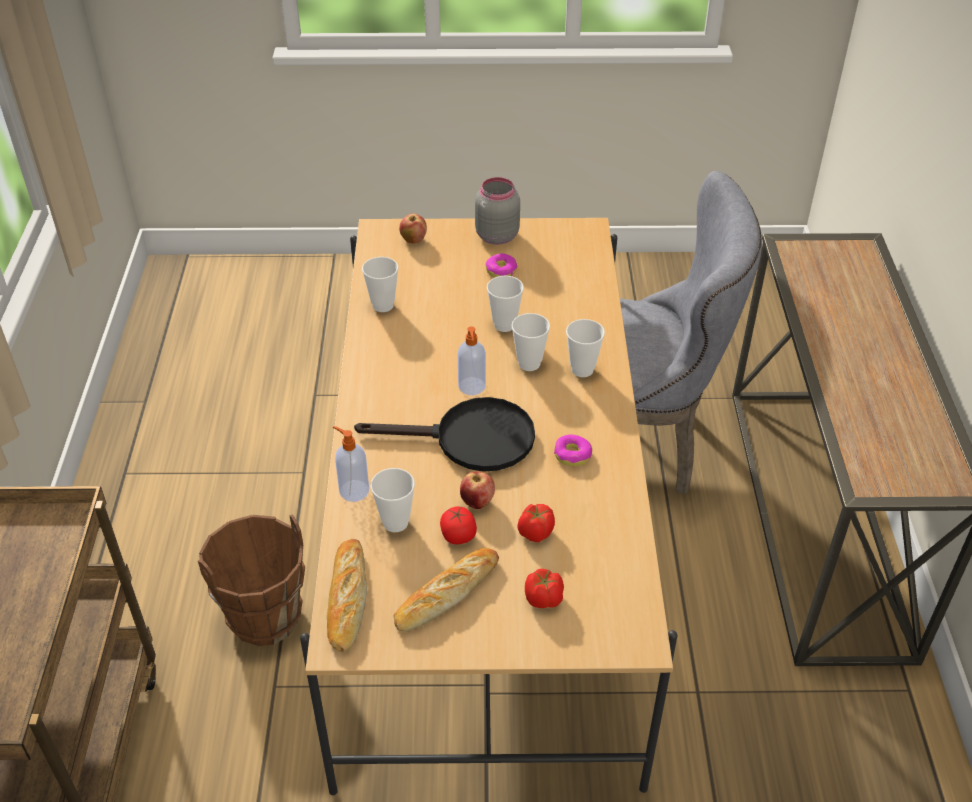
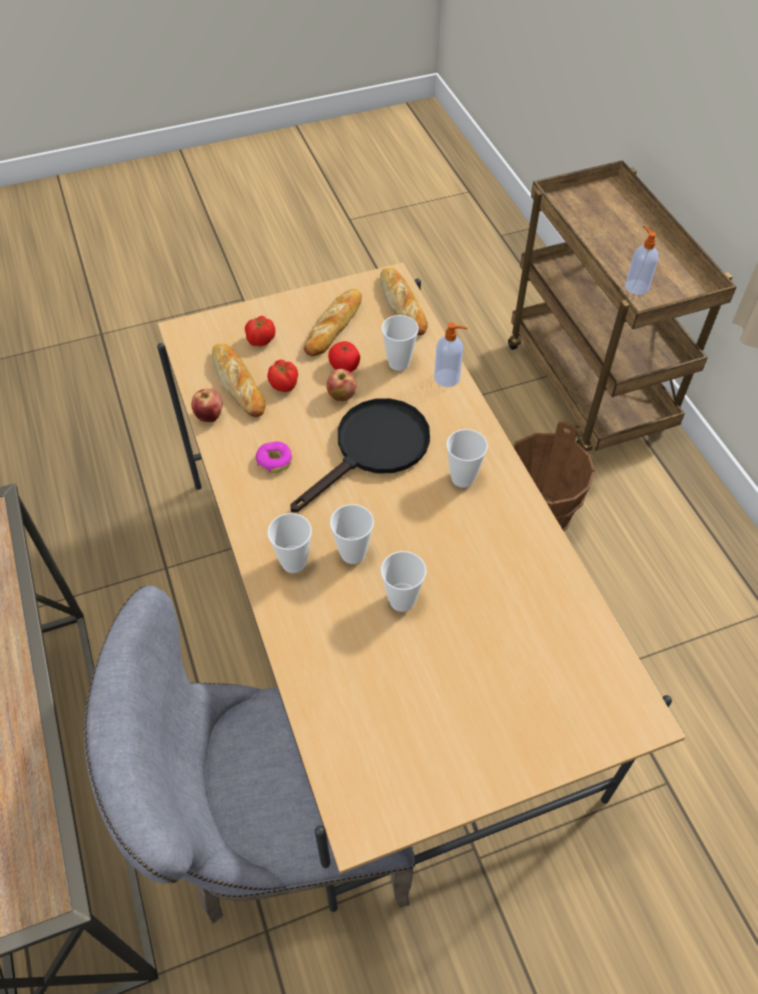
camera: 160 degrees right, 10 degrees up
(383, 305) = (552, 586): cup -> cup (462, 478)
(413, 240) = (586, 715): apple -> apple (209, 416)
(470, 440) = (373, 449): black frying pan -> black frying pan turned 150 degrees clockwise
(472, 387) = (399, 506): soap dispenser -> soap dispenser (636, 286)
(495, 236) = (484, 764): grey jar -> none
(501, 271) = (445, 692): donut -> none
(587, 549) = (238, 383): none -> bread

